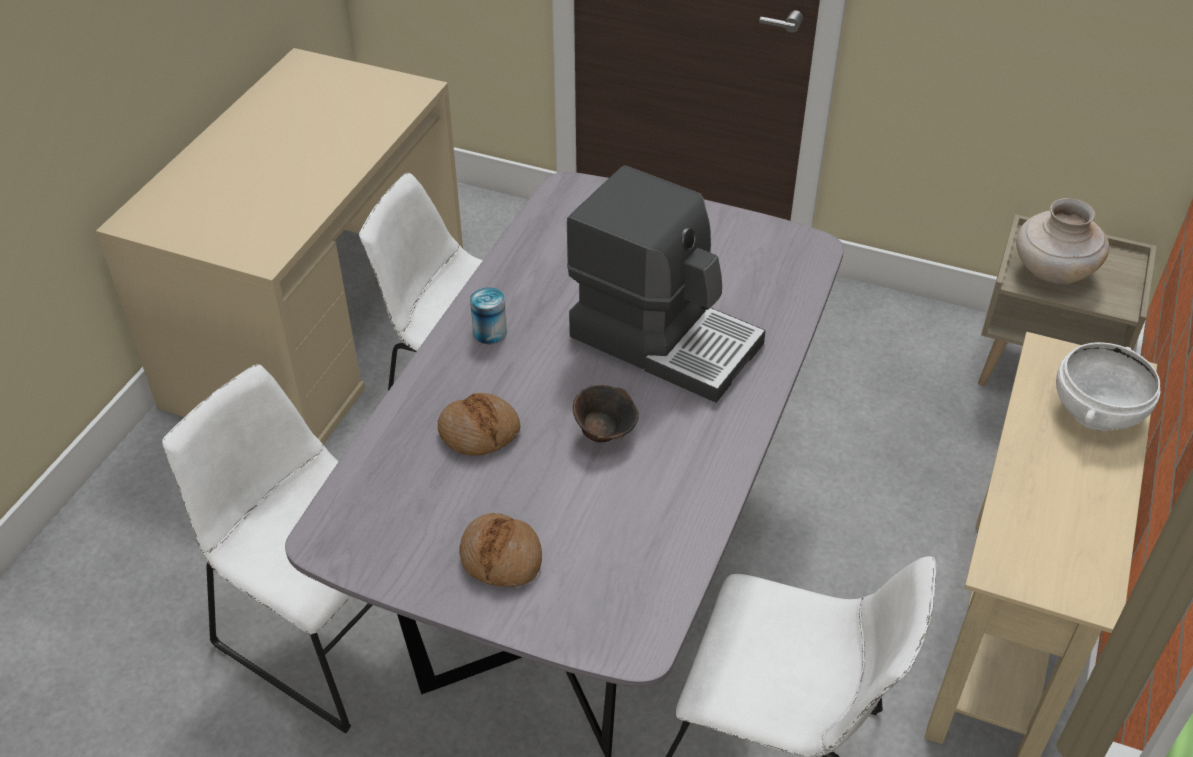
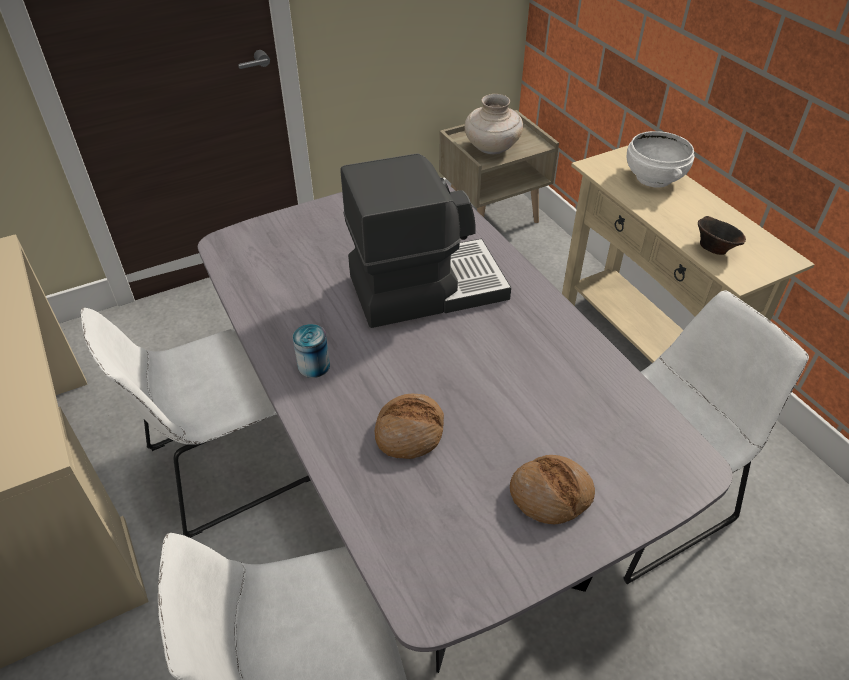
camera: 50 degrees left, 0 degrees up
(604, 432) = (481, 365): brown bowl -> brown bowl (714, 248)

